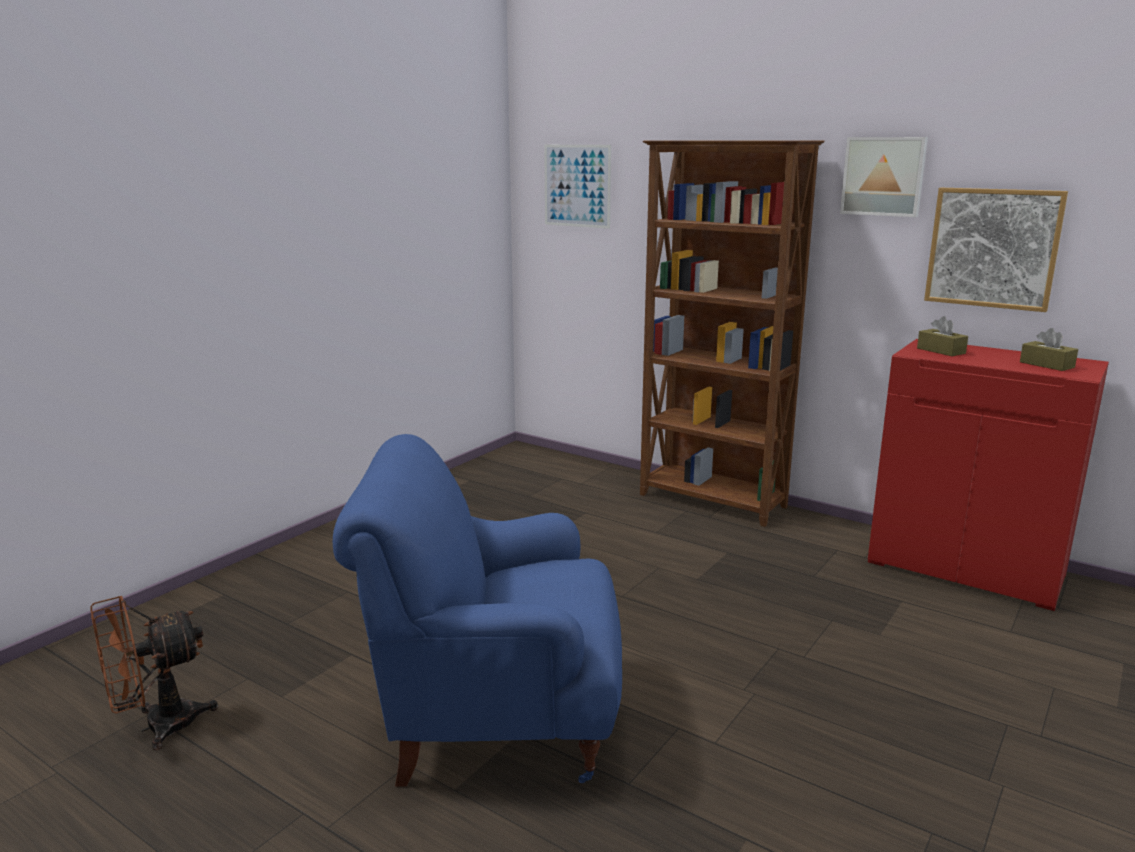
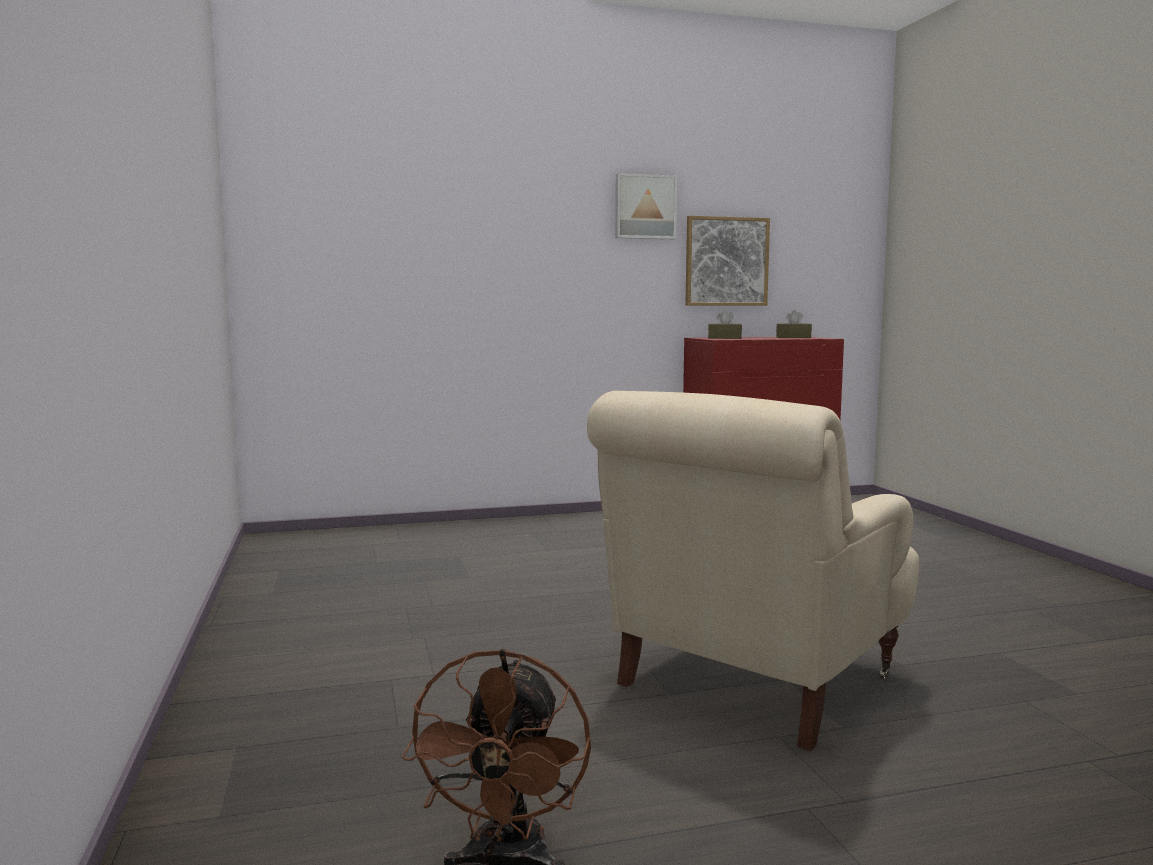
camera: 50 degrees left, 10 degrees down
(495, 719) = (752, 682): blue armchair -> beige armchair
(577, 186) = (327, 215): picture -> none
(712, 501) = (536, 523): brown bookcase -> none

